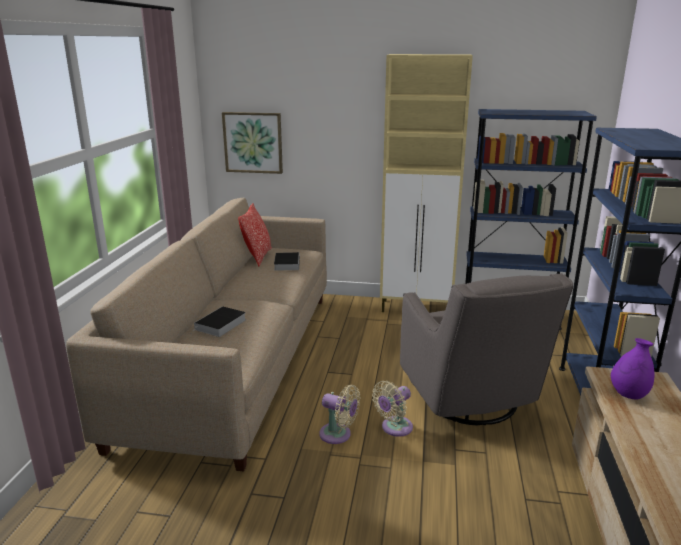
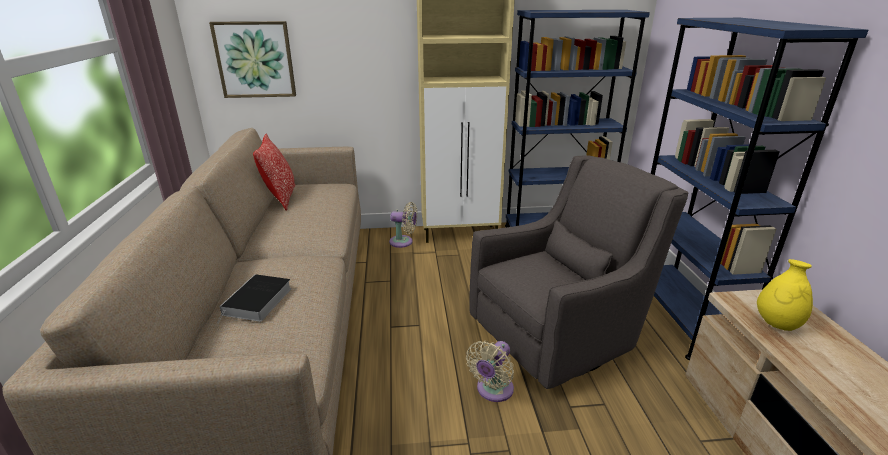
camera: 15 degrees left, 5 degrees up
(287, 263) = (320, 203): book -> none
(338, 435) = (431, 414): beige fan -> beige fan (403, 242)
(471, 400) = (560, 337): grey armchair -> grey armchair turned 90 degrees counterclockwise
(628, 395) = (776, 324): purple vase -> yellow vase

